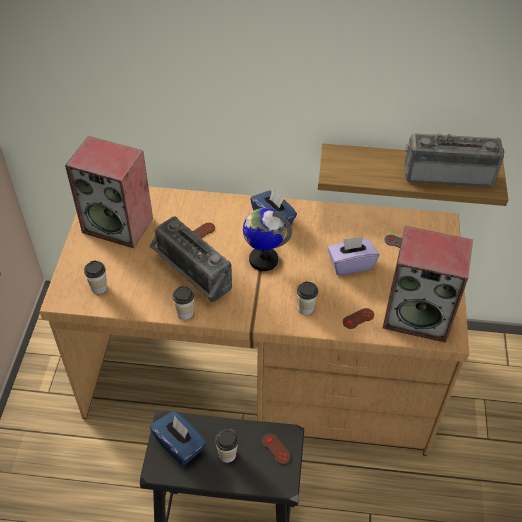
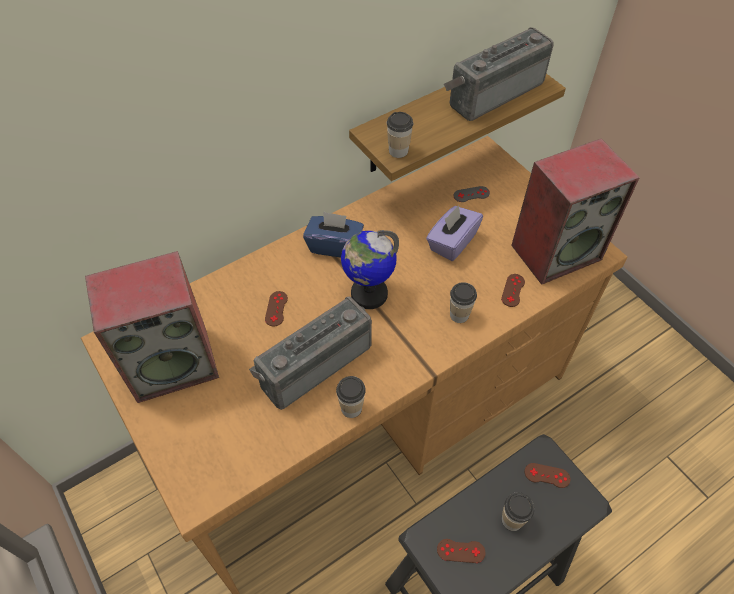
camera: 40 degrees left, 5 degrees up
(99, 288) = (226, 452): cup -> cup (398, 151)
(180, 445) = (461, 551): blue tissue box -> brown game controller
(190, 275) = (313, 362): radio -> radio turned 135 degrees clockwise

